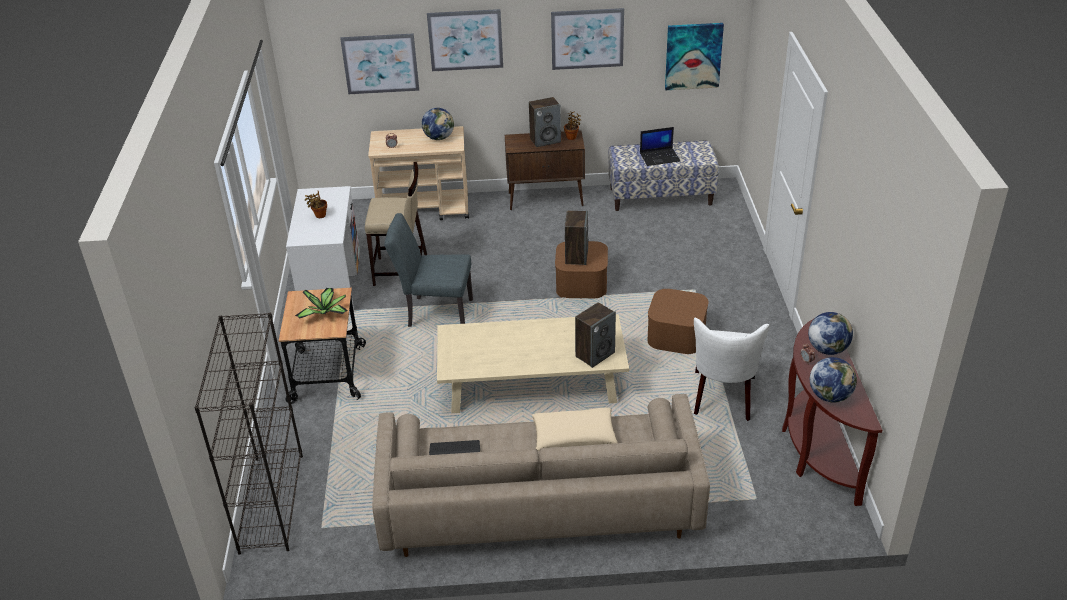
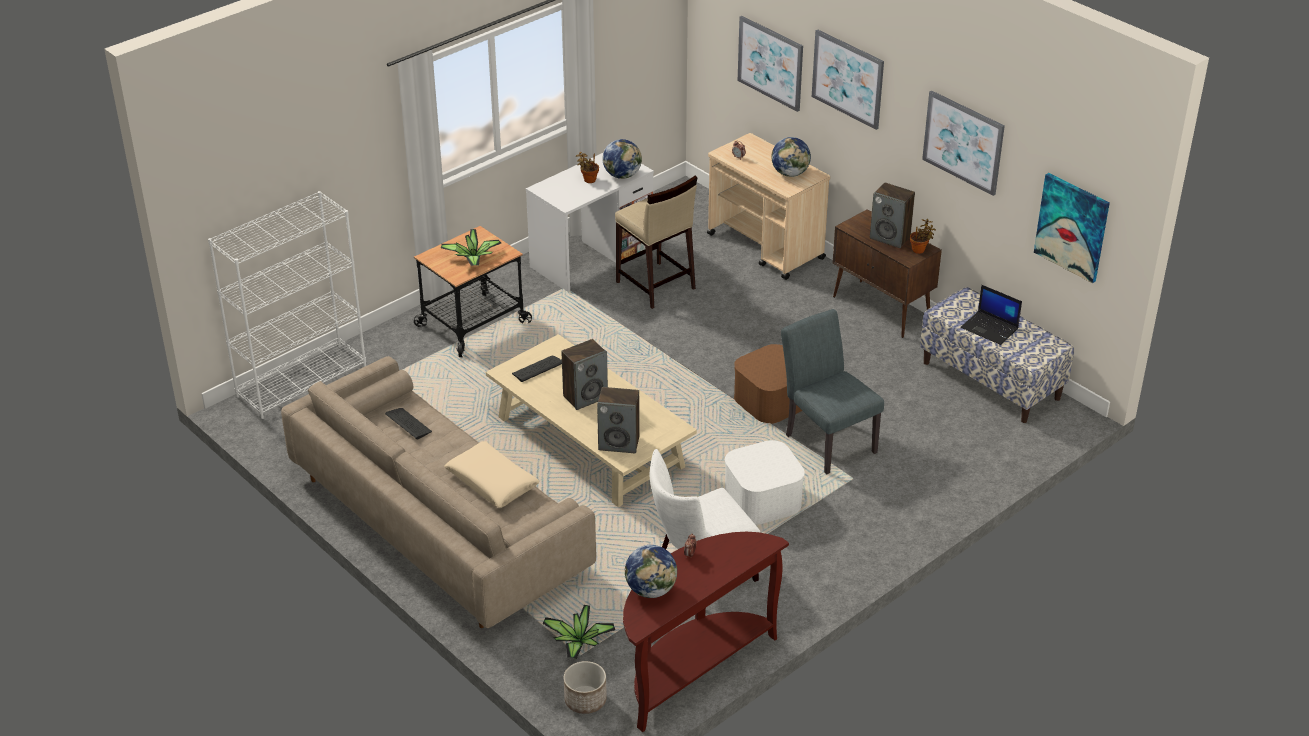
camera: 50 degrees right, 0 degrees up
(271, 502) = (302, 381): black bookcase -> white bookcase
(434, 312) = (620, 336): grey chair -> grey chair (826, 440)
(465, 353) = (537, 369): none -> keyboard
(576, 256) = (767, 364): speaker -> speaker (585, 397)
(676, 335) = (762, 499): brown storage box -> white storage box
(742, 492) = (578, 643): none -> potted plant
(806, 519) = (585, 700): none -> planter
(827, 349) = (725, 561): globe -> globe (622, 175)

